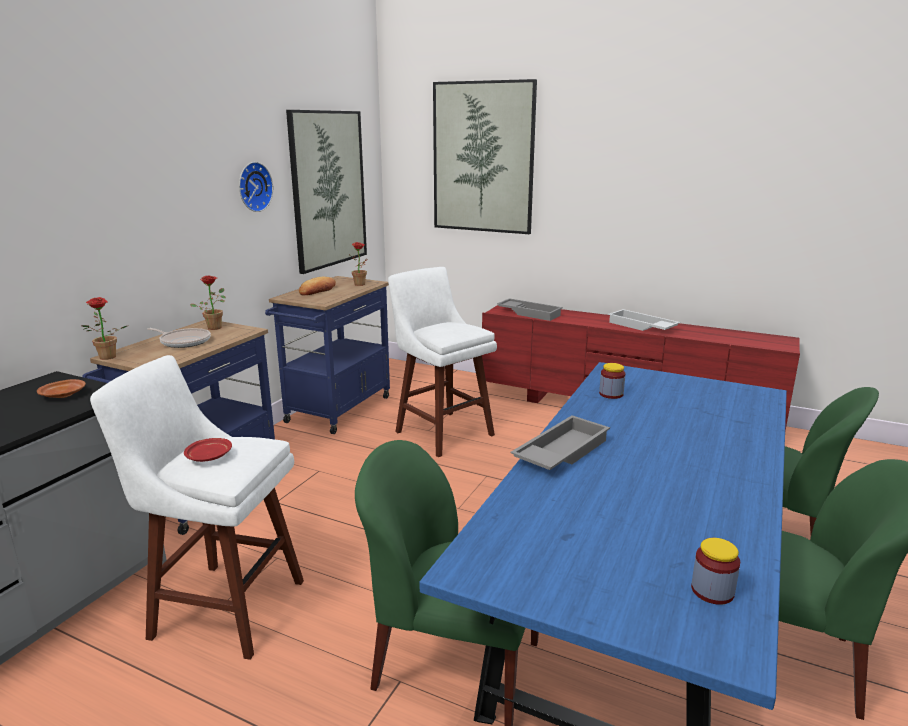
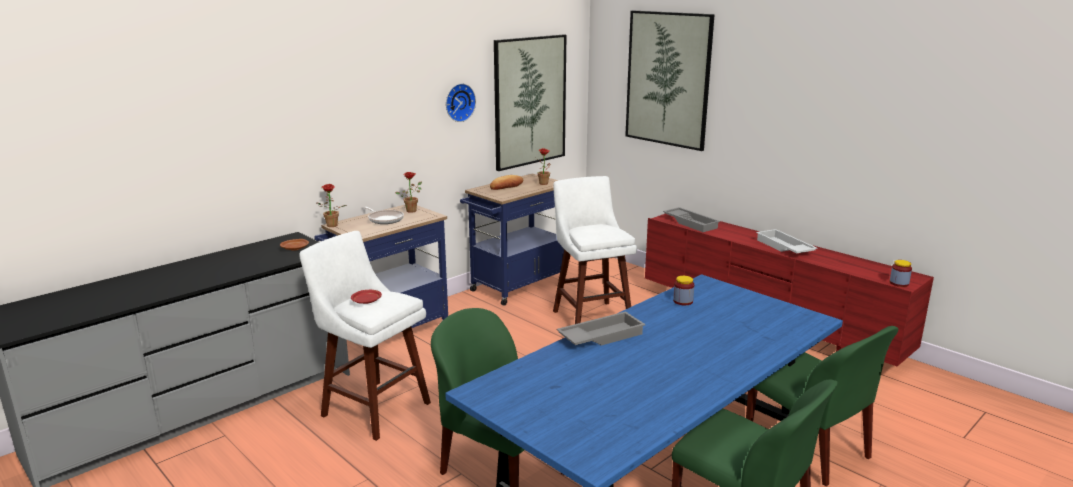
camera: 20 degrees right, 0 degrees up
(712, 591) = (617, 433): jar -> jar (899, 283)

